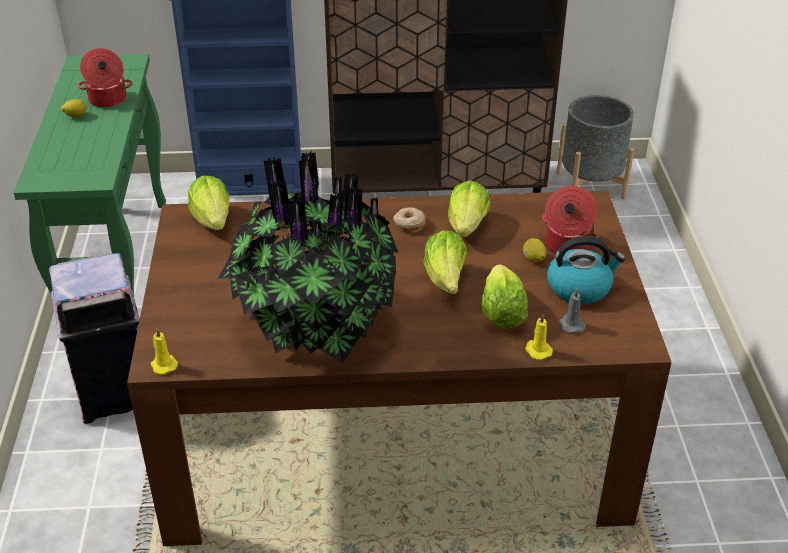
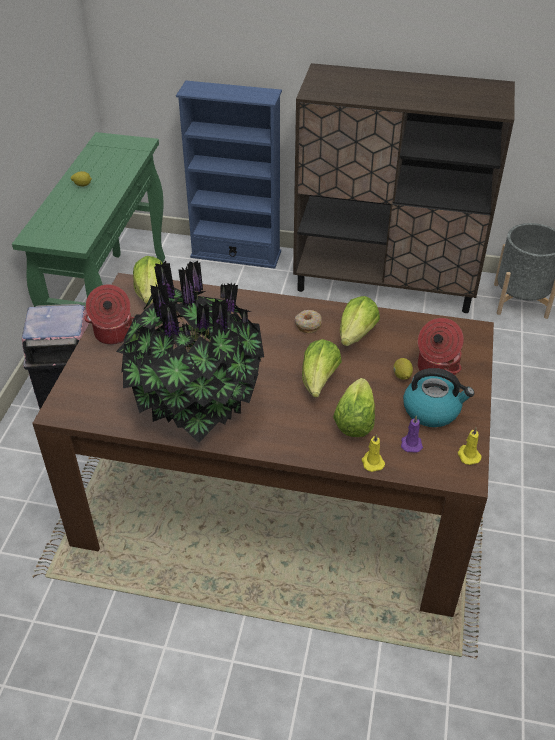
camera: 15 degrees right, 5 degrees up
(107, 100) = (111, 175): cooking pot -> cooking pot (113, 334)
(163, 364) = (65, 413): yellow candle -> yellow candle (468, 455)
(571, 324) = (411, 443): grey candle -> purple candle

